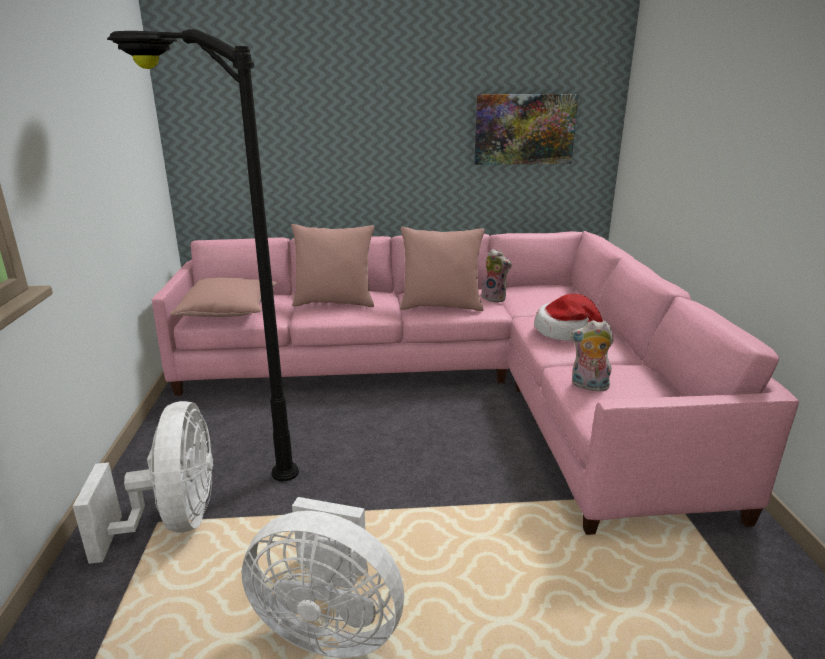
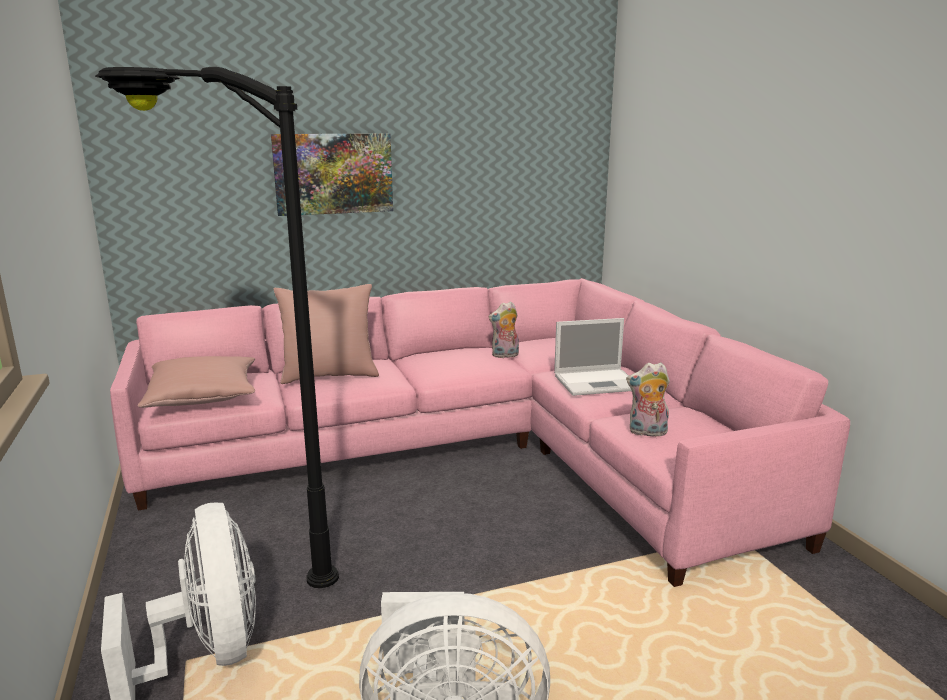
camera: 15 degrees left, 5 degrees down
(441, 306) = (452, 369): pink pillow -> none
(495, 298) = (505, 356): plush toy -> plush toy turned 135 degrees clockwise
(524, 129) = (513, 174): picture -> picture (333, 173)
(567, 332) = (598, 382): hat -> laptop

